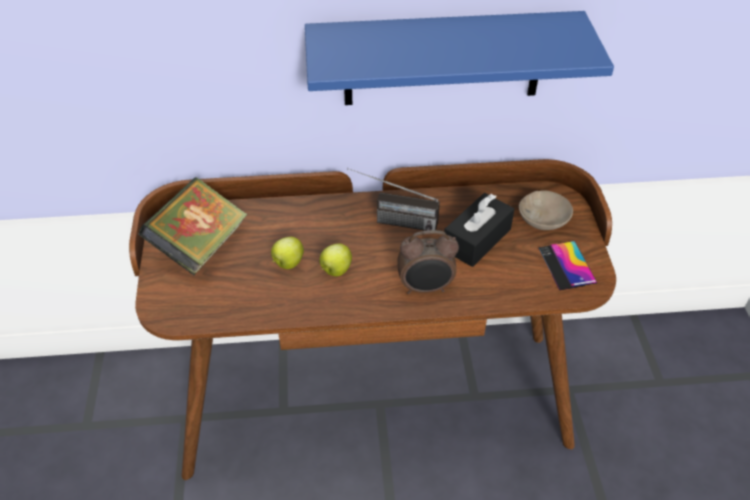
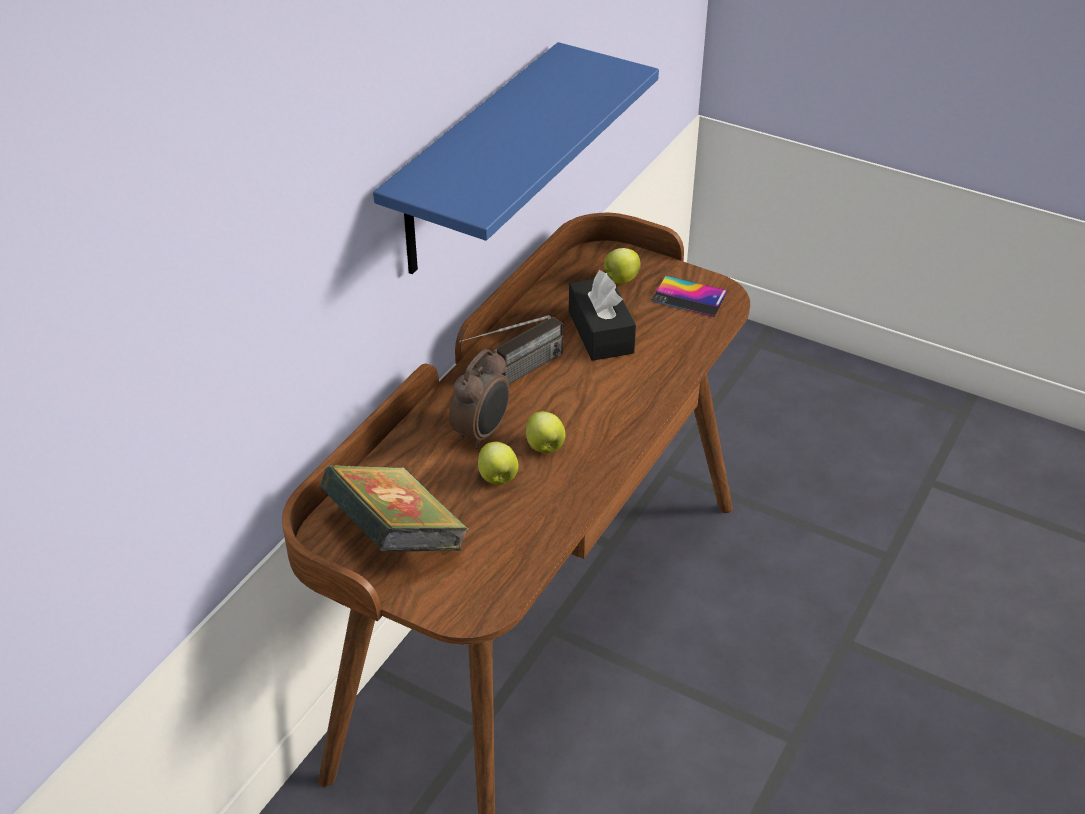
camera: 55 degrees left, 5 degrees down
(425, 288) = (631, 397): alarm clock -> alarm clock (482, 433)
(544, 221) = (620, 280): beige bowl -> apple

